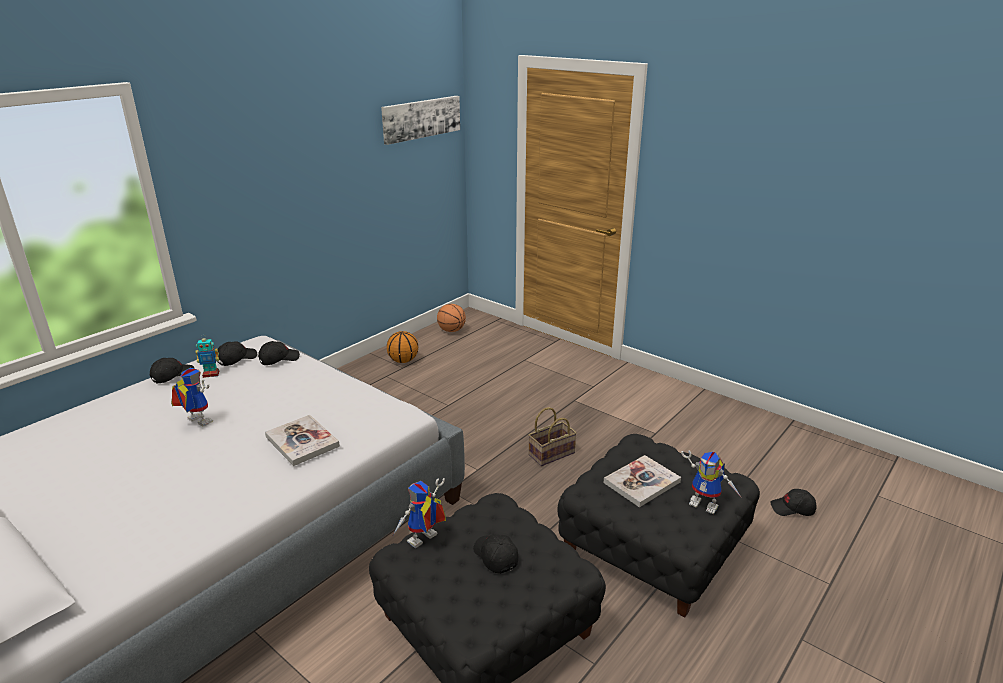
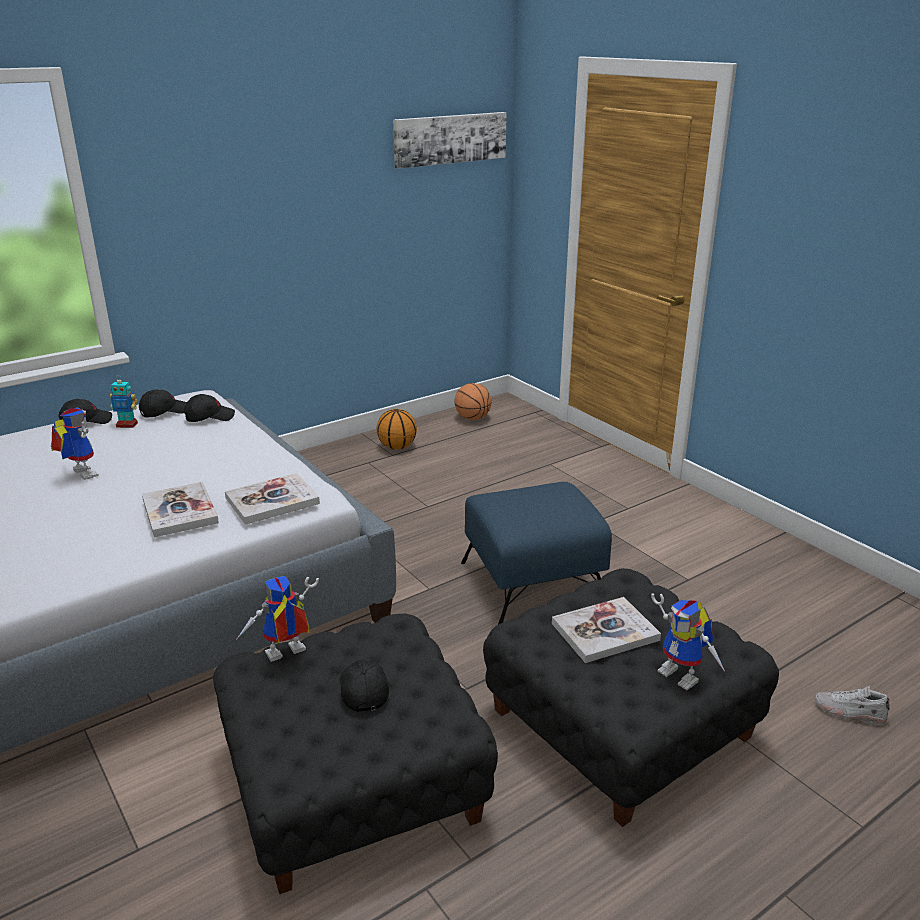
camera: 15 degrees right, 0 degrees up
(372, 422) = (272, 501): none -> book
(552, 453) = (534, 583): basket -> blue ottoman
(792, 509) = (849, 713): black cap -> white shoe

